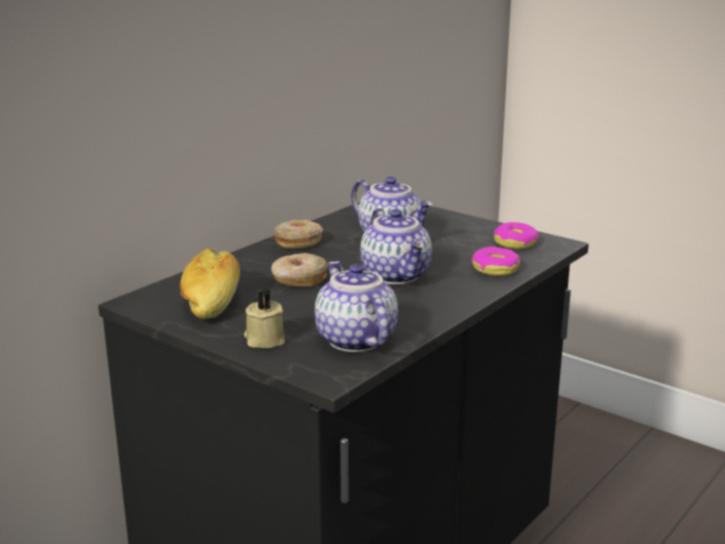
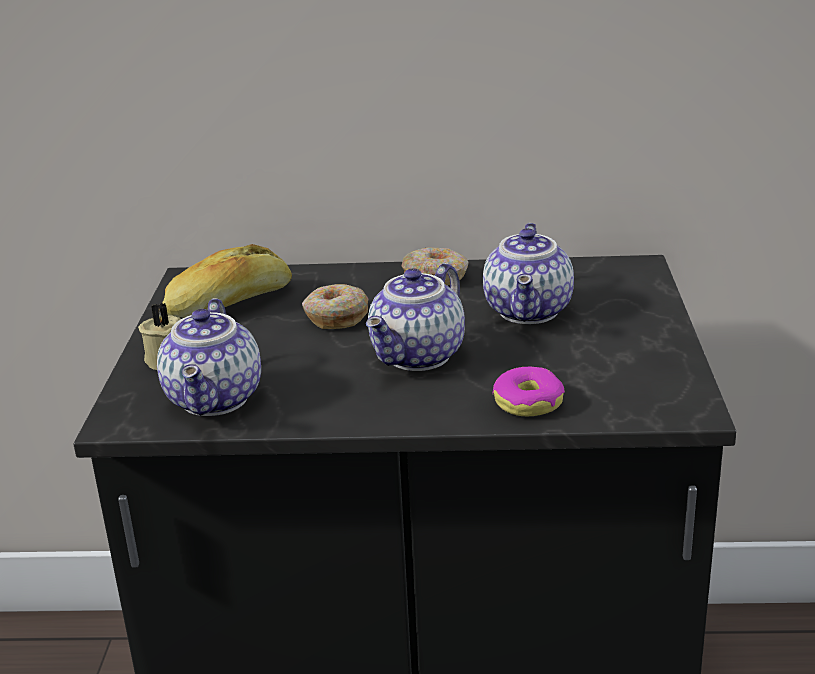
camera: 55 degrees right, 5 degrees up
(353, 340) = (216, 400): teapot -> teapot turned 150 degrees clockwise
(515, 243) = (639, 384): donut -> none

